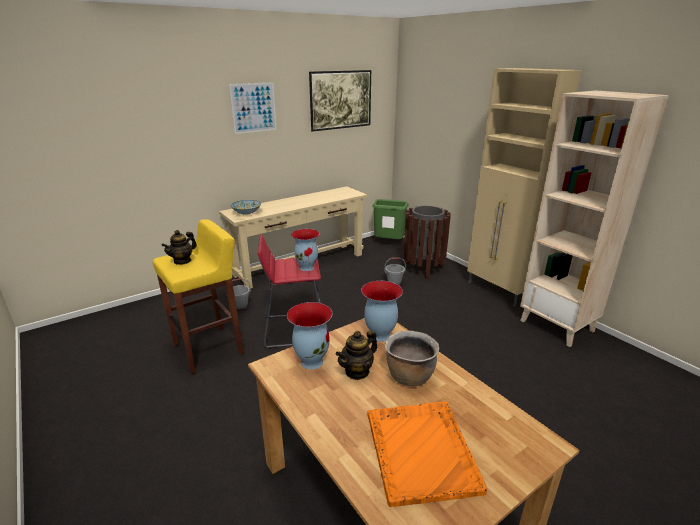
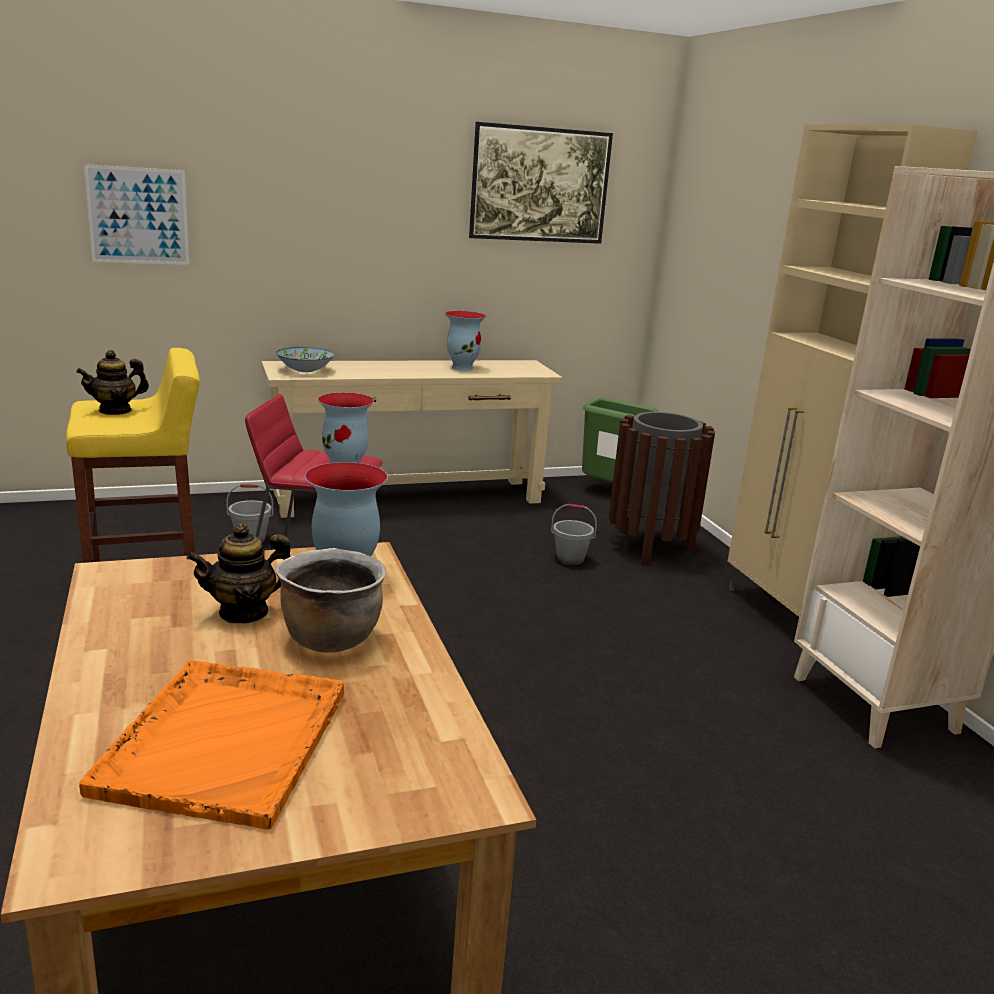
camera: 15 degrees right, 5 degrees down
(253, 108) = (354, 177): picture -> picture (138, 216)
(312, 361) = (182, 582): vase -> vase (462, 367)

